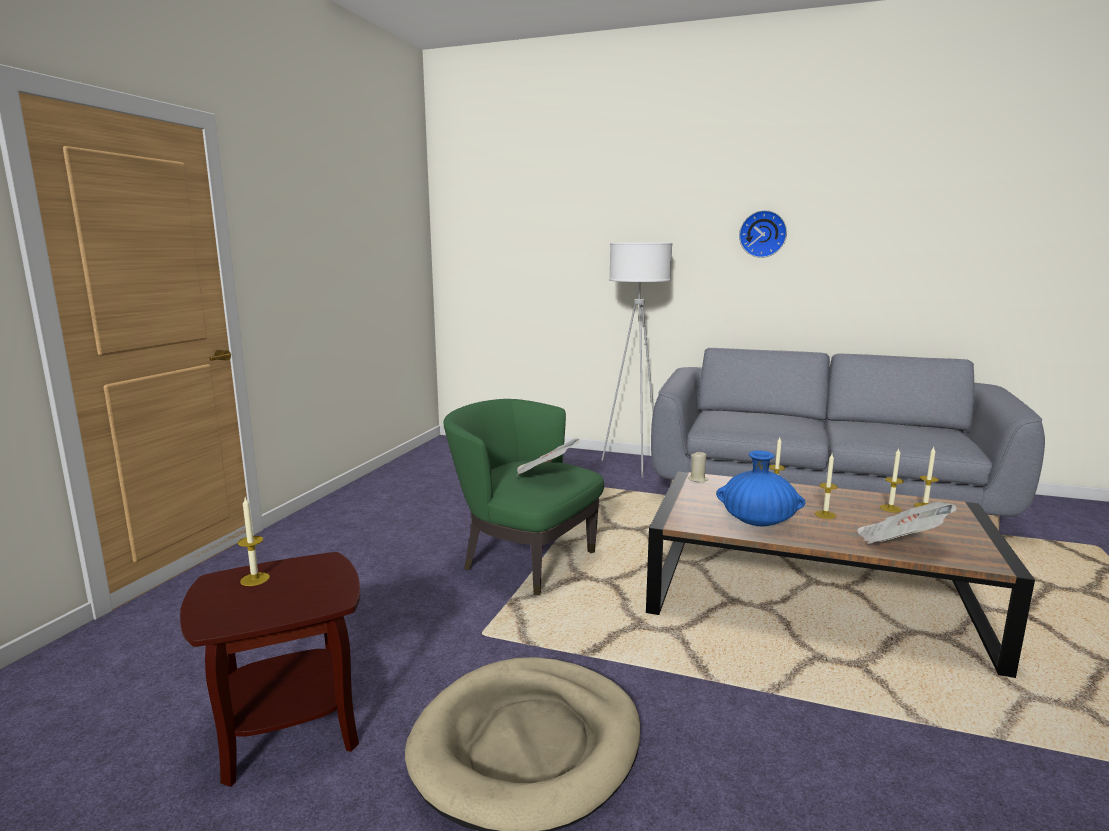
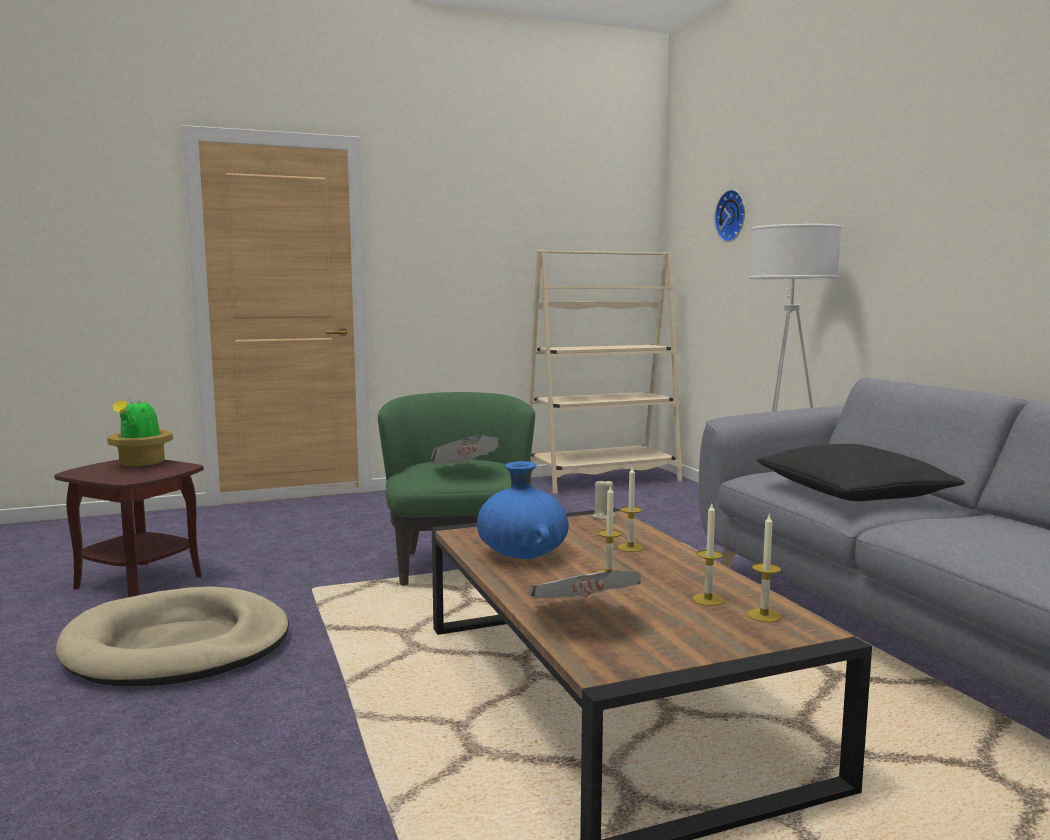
camera: 50 degrees right, 5 degrees down
(255, 579) = (141, 464): candle -> potted plant
(434, 456) = (602, 480): none -> beige bookcase
(762, 234) = (975, 202): wall clock -> wall clock (733, 216)
(776, 423) = (853, 492): none -> black pillow

